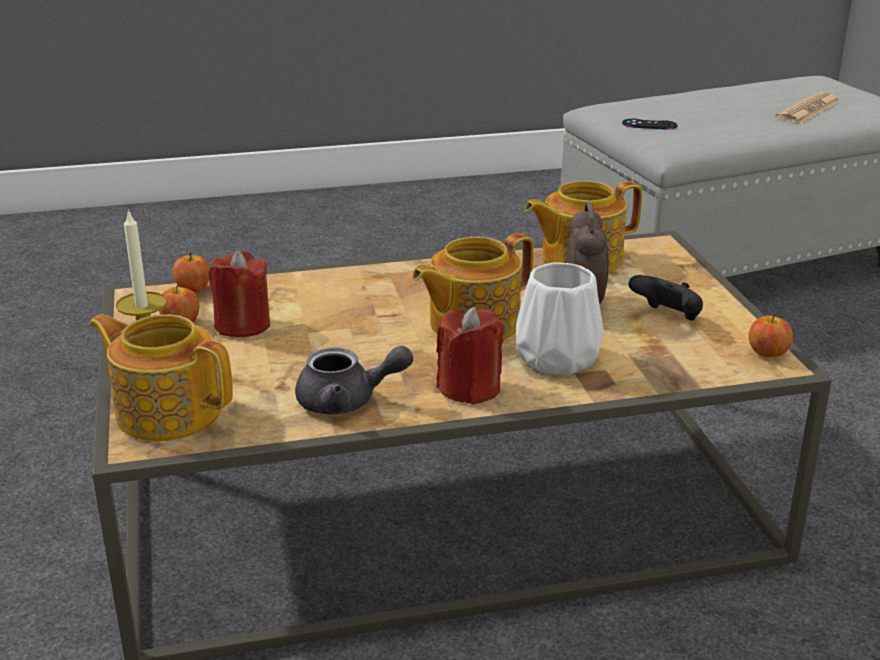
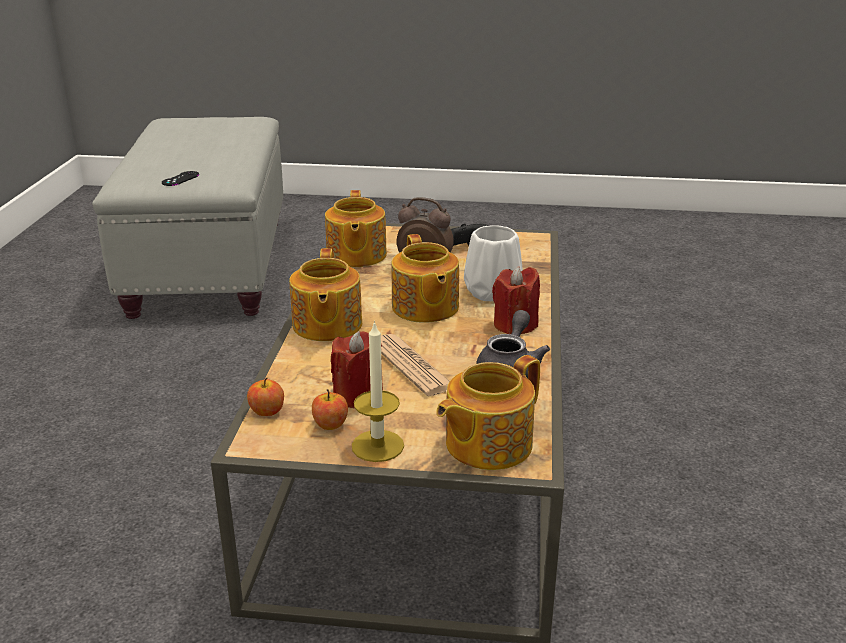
camera: 70 degrees left, 0 degrees up
(385, 279) = (326, 325): none -> teapot
(767, 353) = (522, 237): apple -> none
(808, 110) = (219, 136): newspaper -> newspaper (411, 366)

